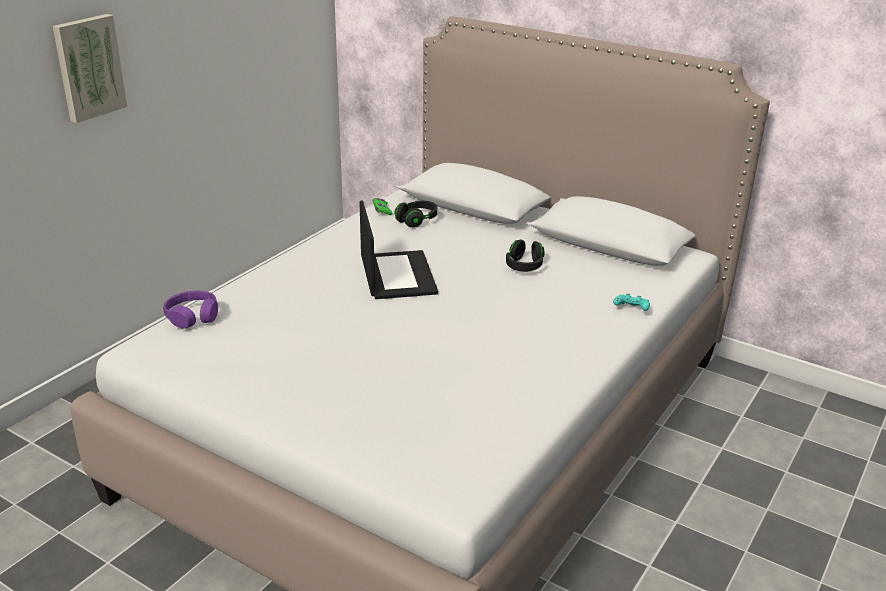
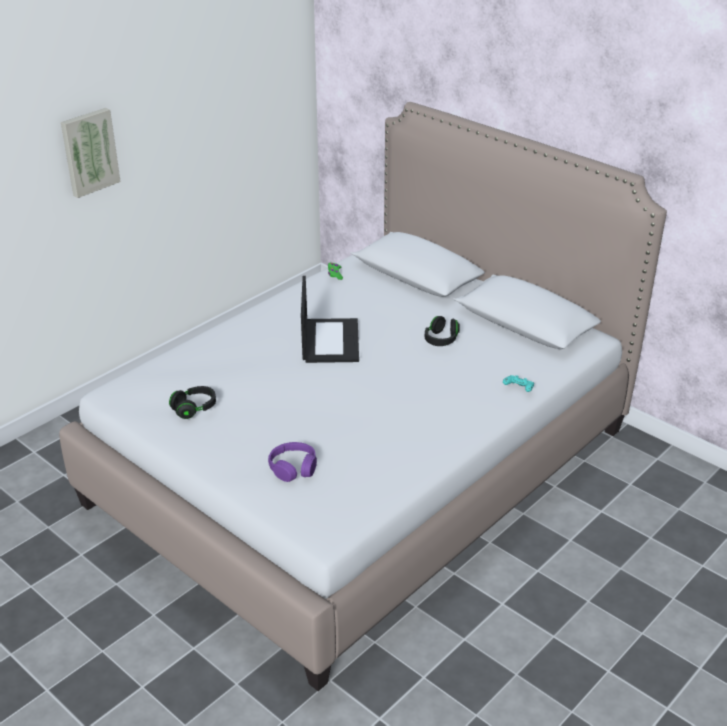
camera: 10 degrees right, 5 degrees up
(192, 316) = (157, 367): purple headphones -> purple headphones (293, 468)
(417, 221) = (362, 287): black headphones -> black headphones (194, 409)

